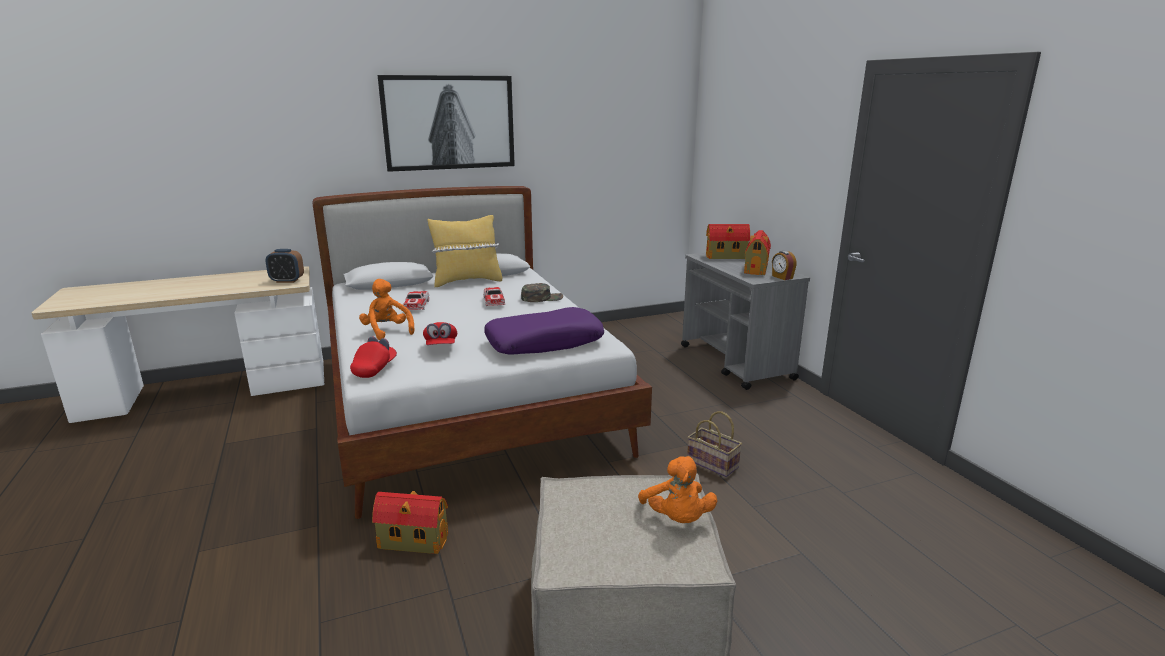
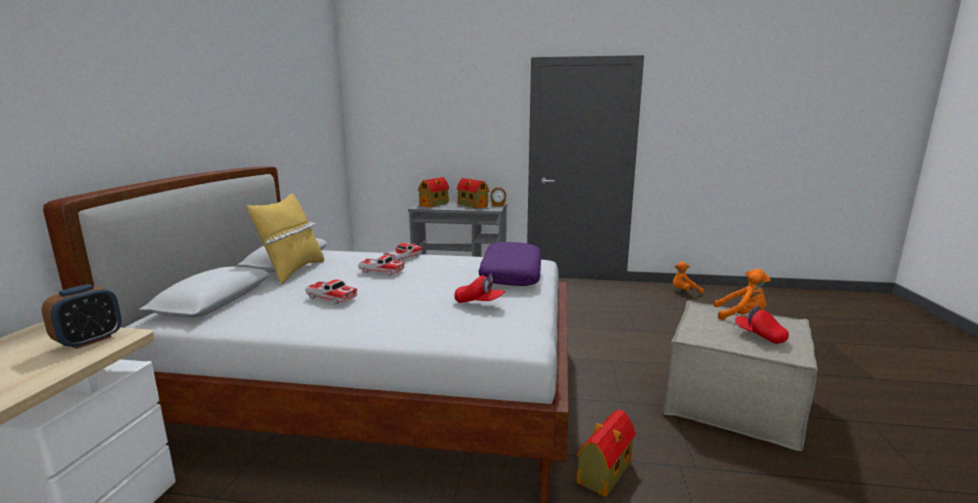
camera: 60 degrees left, 5 degrees down
(375, 369) = (498, 336): red cap -> red cap (759, 336)
(387, 331) = (391, 320): orange plush toy -> orange plush toy (684, 291)
(449, 123) = (190, 92): picture -> none
(542, 298) = (403, 258): green cap -> toy car
(714, 463) = (581, 326): basket -> none

